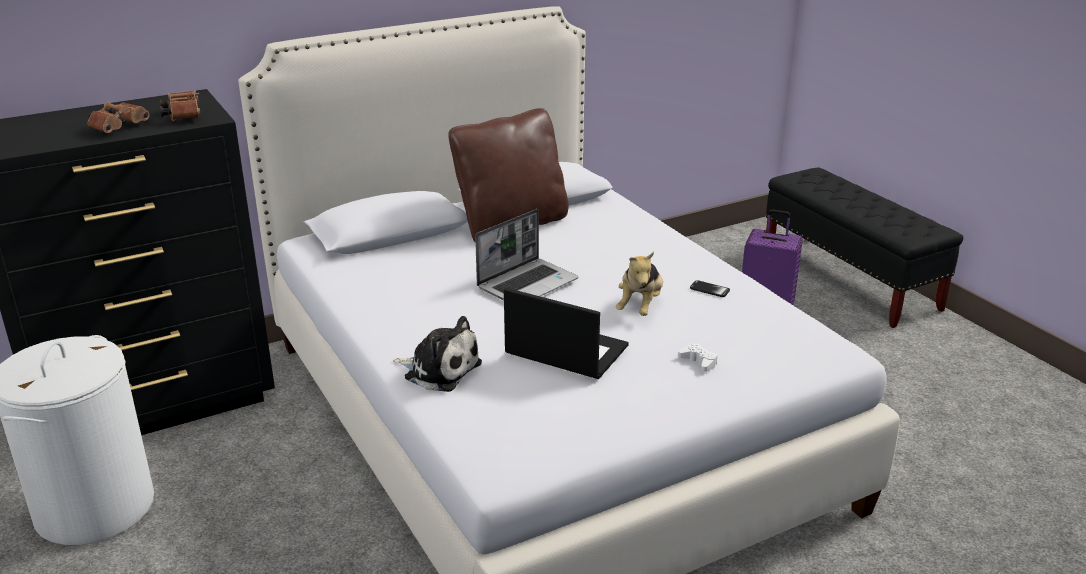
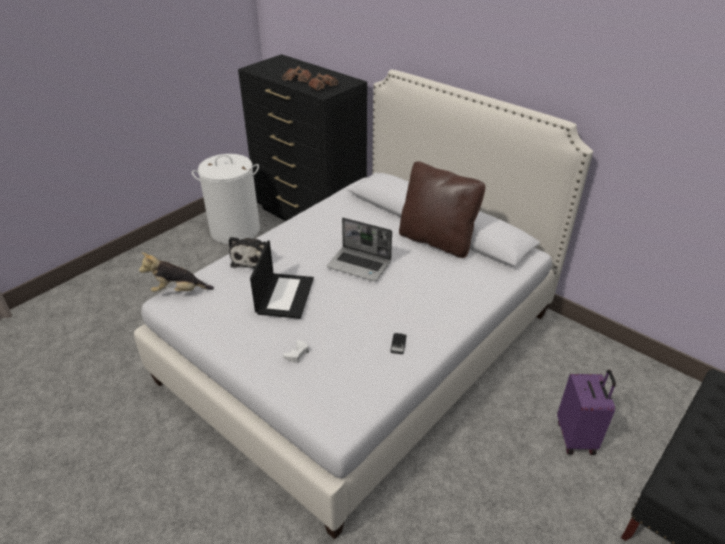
camera: 70 degrees right, 10 degrees up
(640, 306) = (357, 316): plush toy -> plush toy (178, 291)

